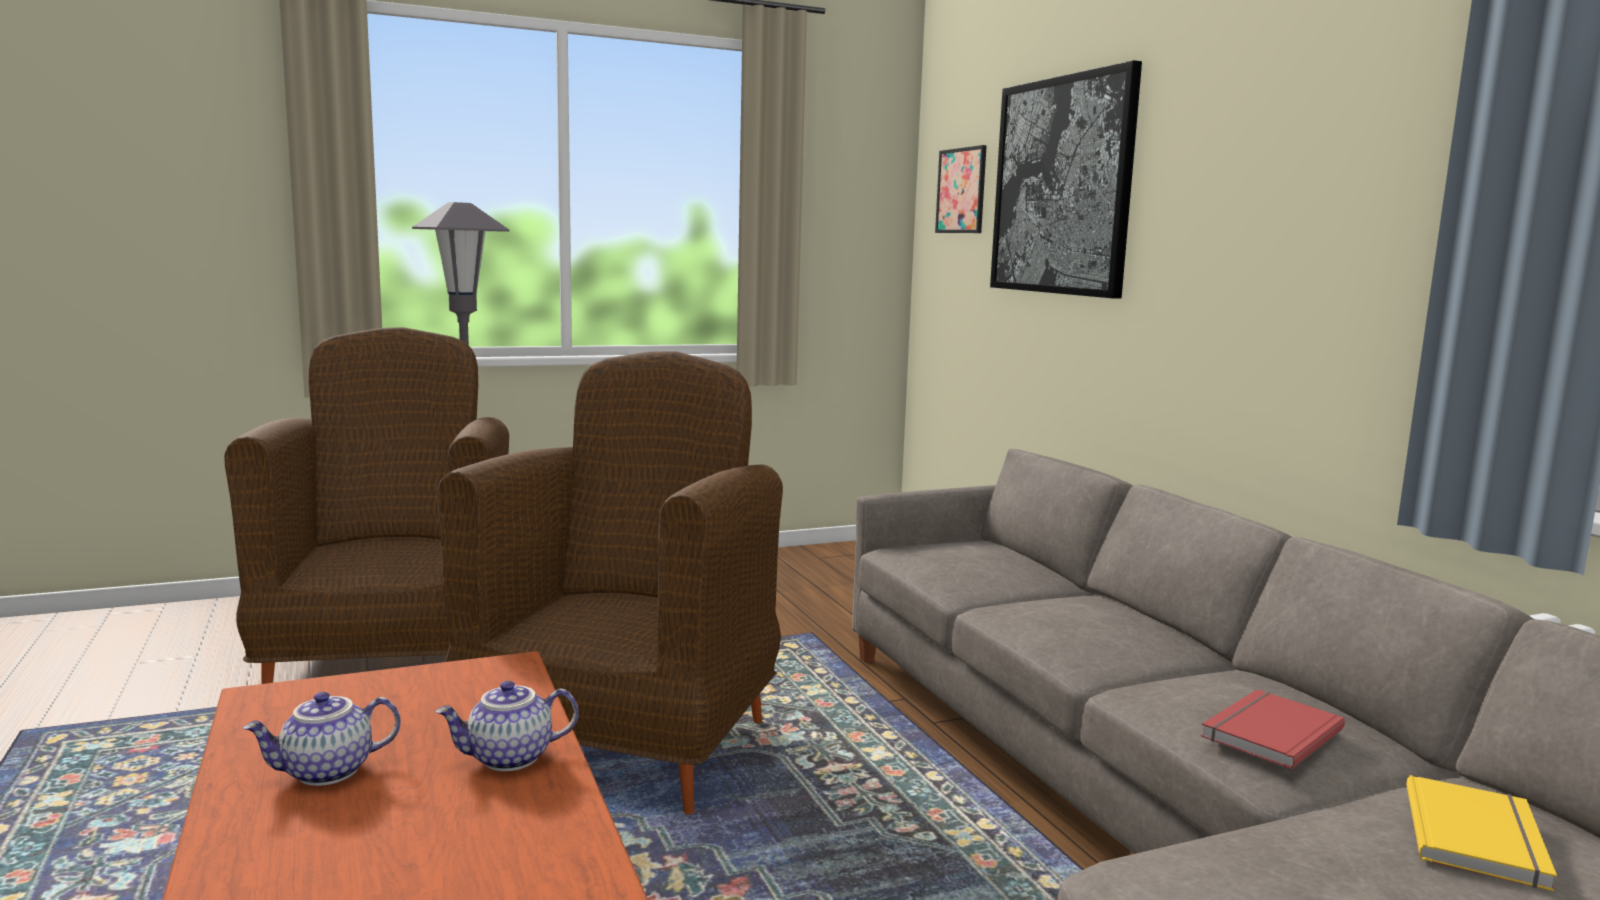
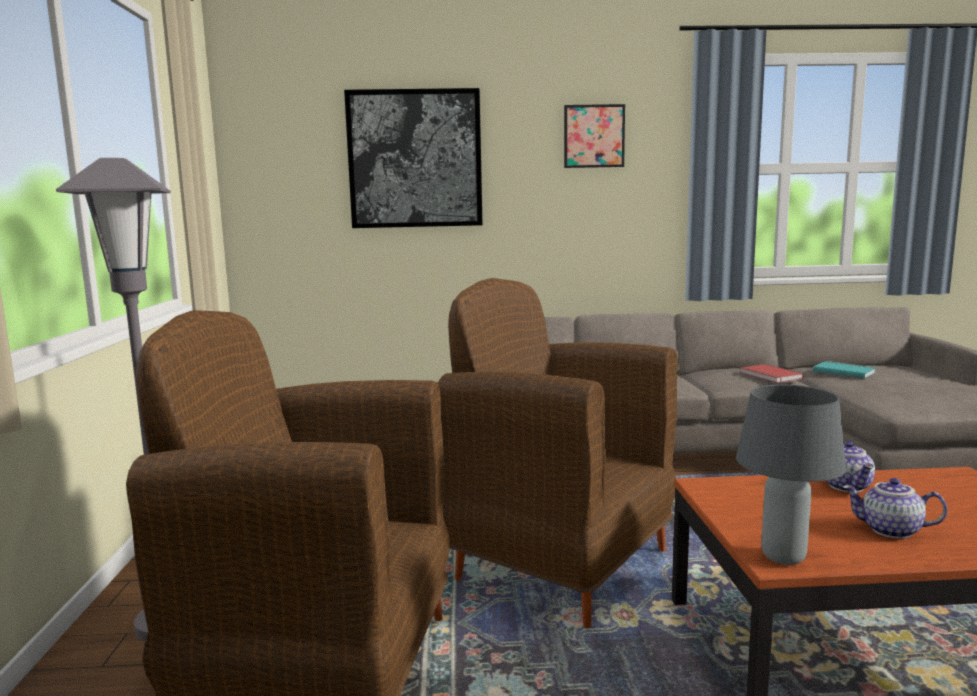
camera: 70 degrees left, 0 degrees up
(268, 701) = (784, 557): none -> grey table lamp
(326, 773) = (890, 531): teapot -> teapot turned 120 degrees clockwise
(961, 190) = (291, 160): picture -> picture (594, 136)
(1480, 837) = (844, 371): yellow book -> turquoise book

